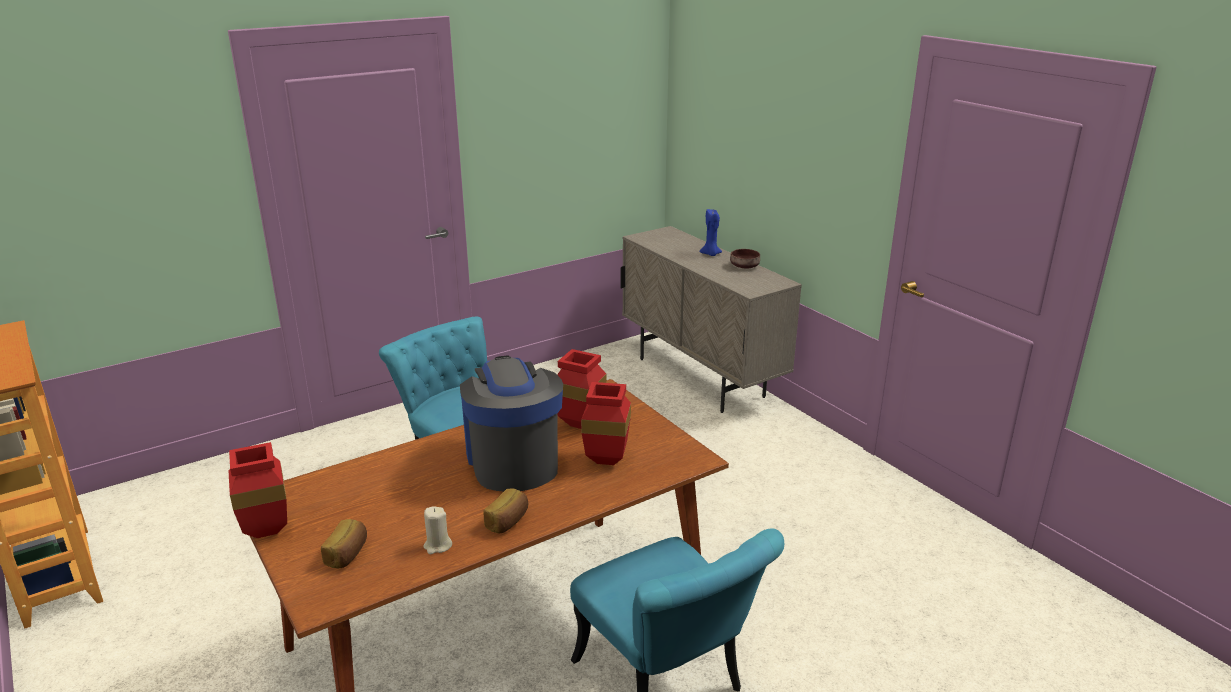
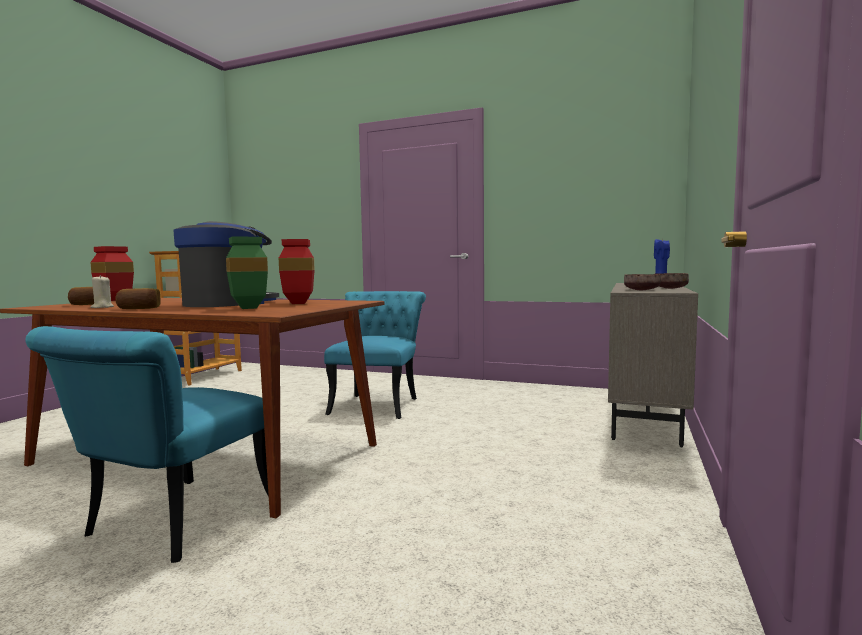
camera: 55 degrees right, 20 degrees down
(604, 461) = (246, 308): red vase -> green vase
(747, 281) = (642, 290): none -> brown bowl

